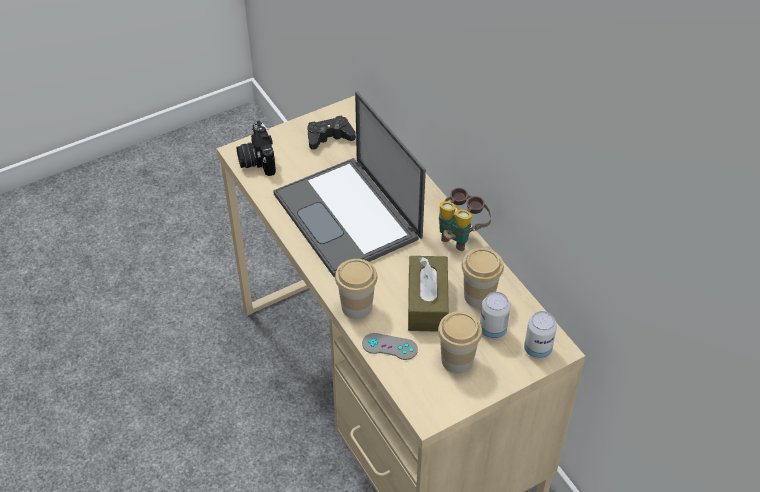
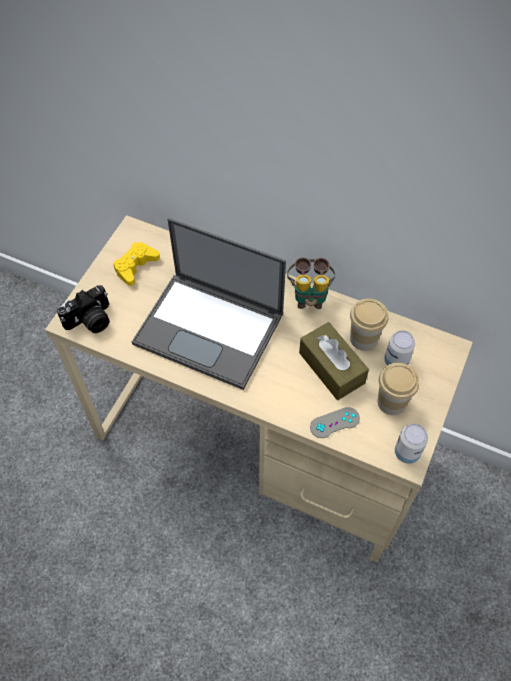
camera: 35 degrees left, 10 degrees up
(256, 160) = (90, 321): camera -> camera turned 75 degrees counterclockwise
(329, 137) = (135, 266): black game controller -> yellow game controller
(357, 306) = (282, 404): cup -> none
(537, 349) = (438, 357): can -> can (407, 452)

